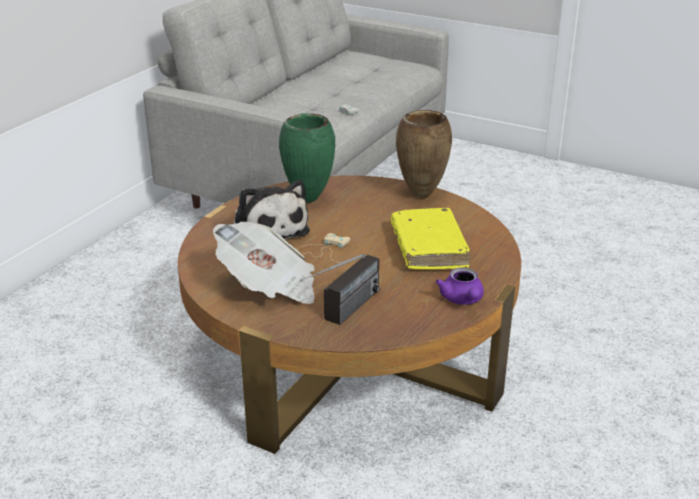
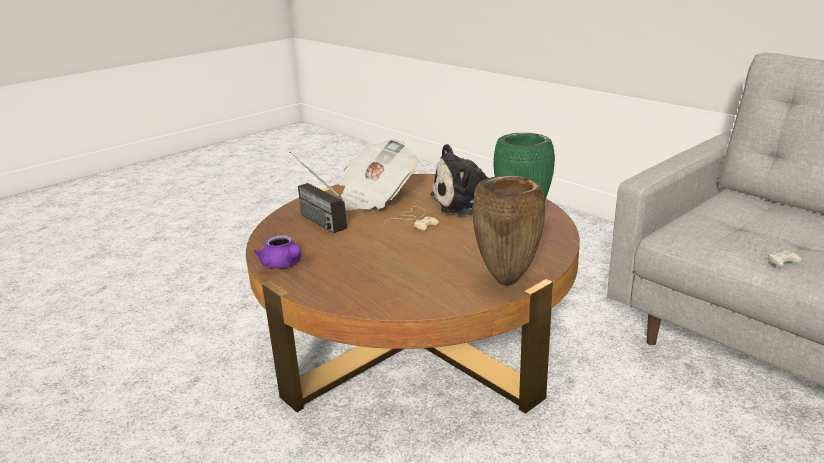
camera: 110 degrees right, 5 degrees down
(428, 248) = (384, 265): yellow book -> none
(462, 300) = (283, 265): purple teapot -> purple teapot turned 135 degrees counterclockwise

